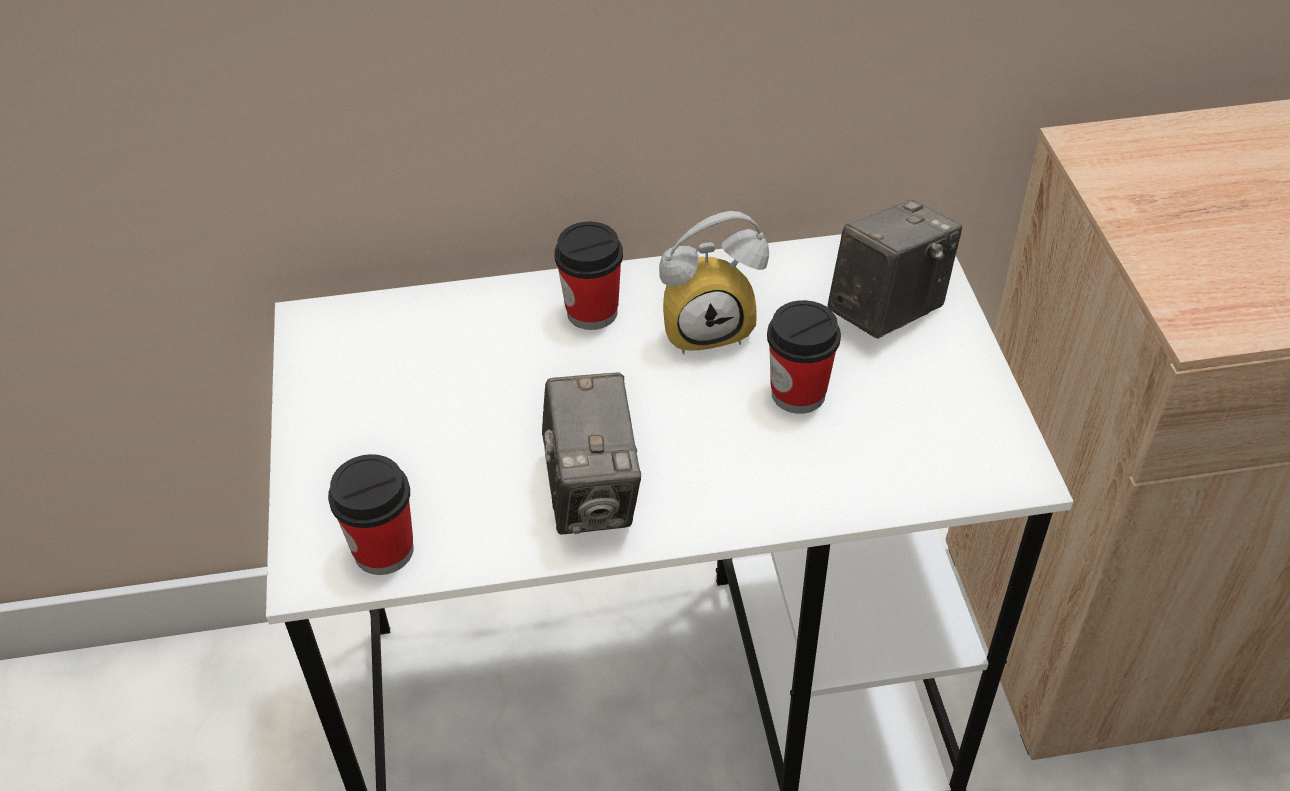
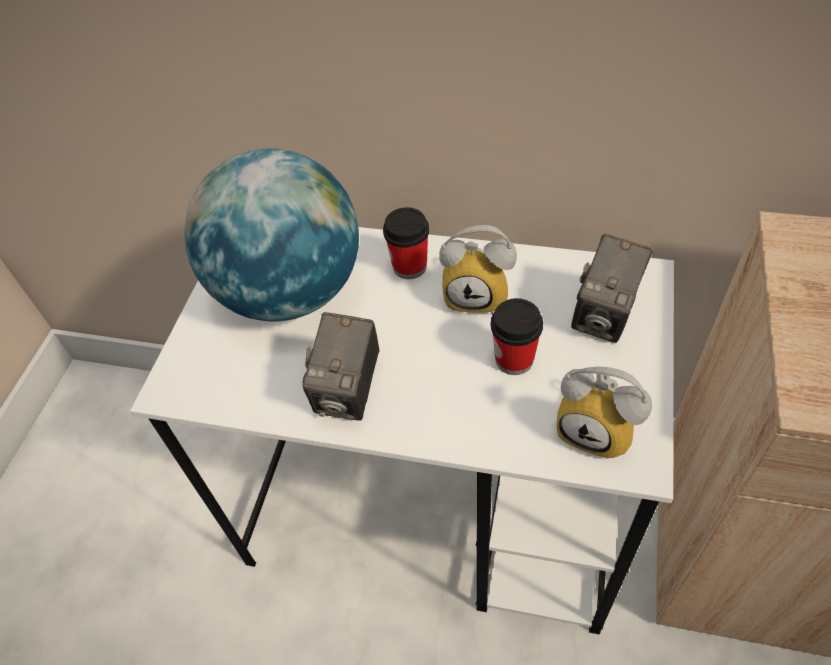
camera: 25 degrees right, 5 degrees up
(384, 550) = (212, 390): cup -> none
(431, 388) = (290, 291): none -> globe
(887, 310) = (604, 315): camera -> camera turned 135 degrees clockwise
(947, 448) = (598, 430): none -> alarm clock

